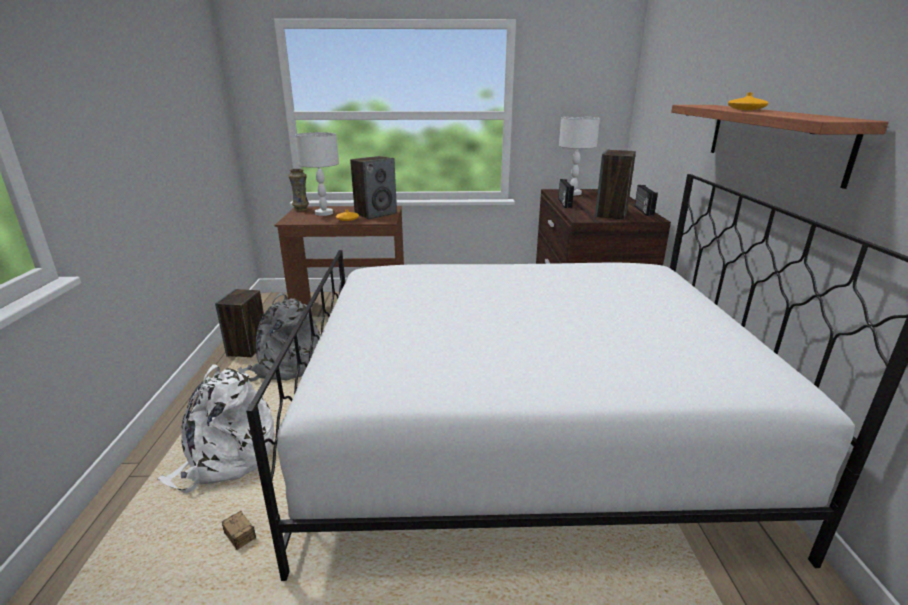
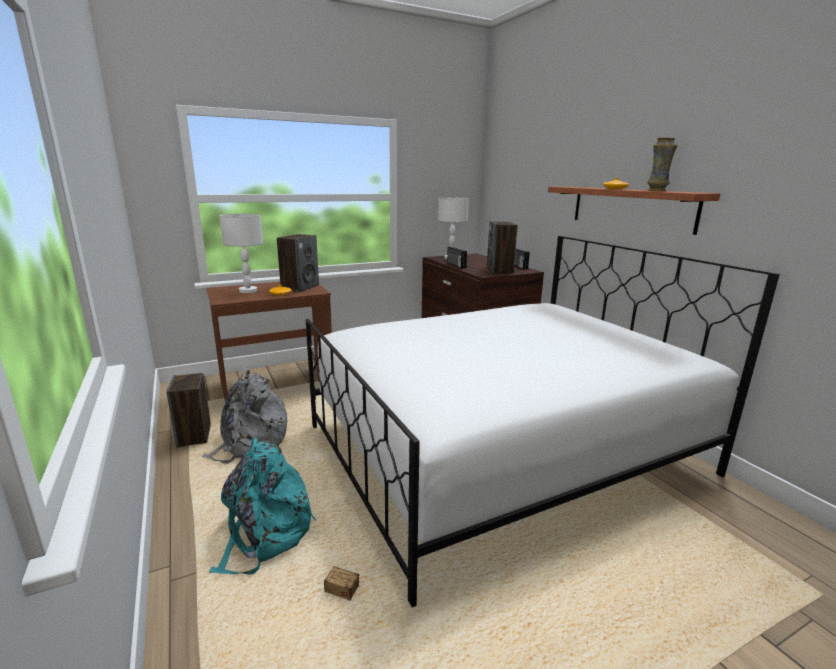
camera: 25 degrees left, 5 degrees down
(226, 458) = (265, 533): white backpack -> turquoise backpack
(301, 209) = (219, 289): vase -> vase (657, 190)

